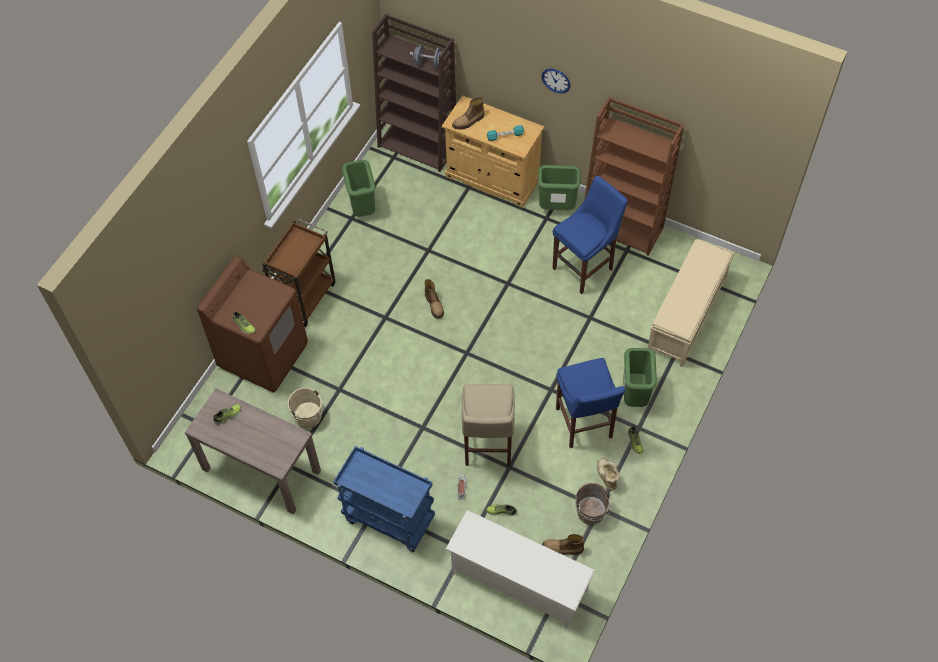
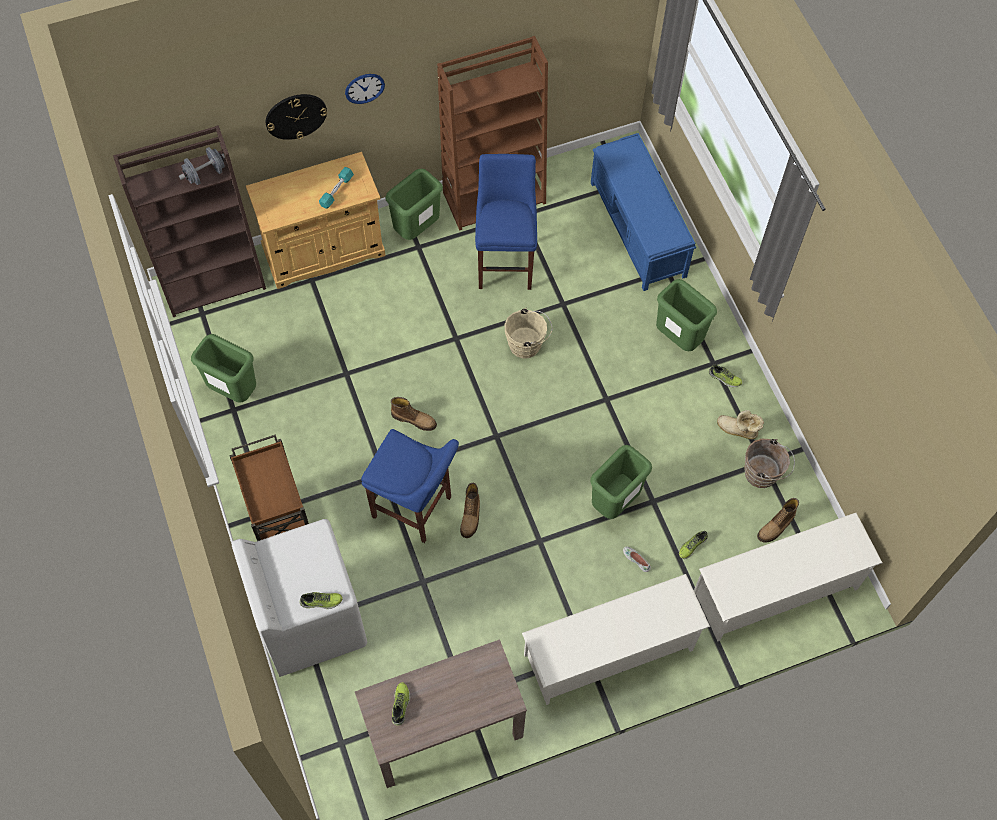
camera: 50 degrees left, 5 degrees up
(264, 355) = (310, 621): brown washing machine -> white washing machine
(309, 418) = (428, 635): beige bucket -> beige bucket (527, 345)
(388, 519) = (609, 652): blue cart -> white shoe rack
(468, 121) = (284, 206): boot -> boot (471, 516)
(487, 447) = (615, 502): beige stool -> green trash can
(506, 68) = (296, 116): none -> wall clock
(584, 425) = (670, 404): blue stool -> blue stool (415, 509)
(686, 316) = (638, 230): beige bench -> blue bench

